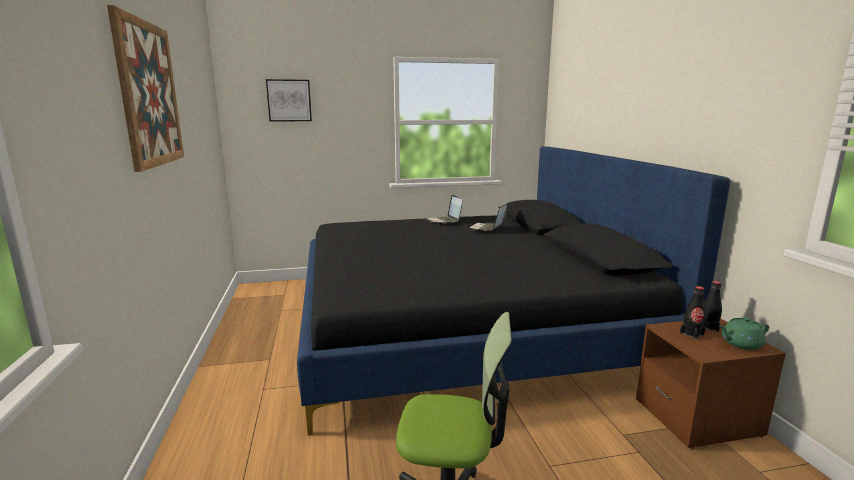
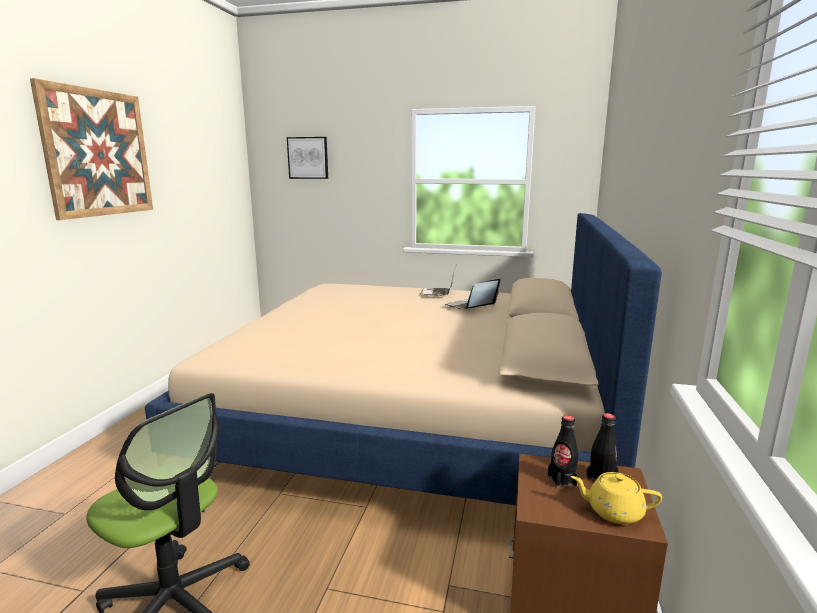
camera: 25 degrees right, 0 degrees up
(464, 325) = (414, 413): black bed -> beige bed
(740, 344) = (613, 511): green teapot -> yellow teapot

